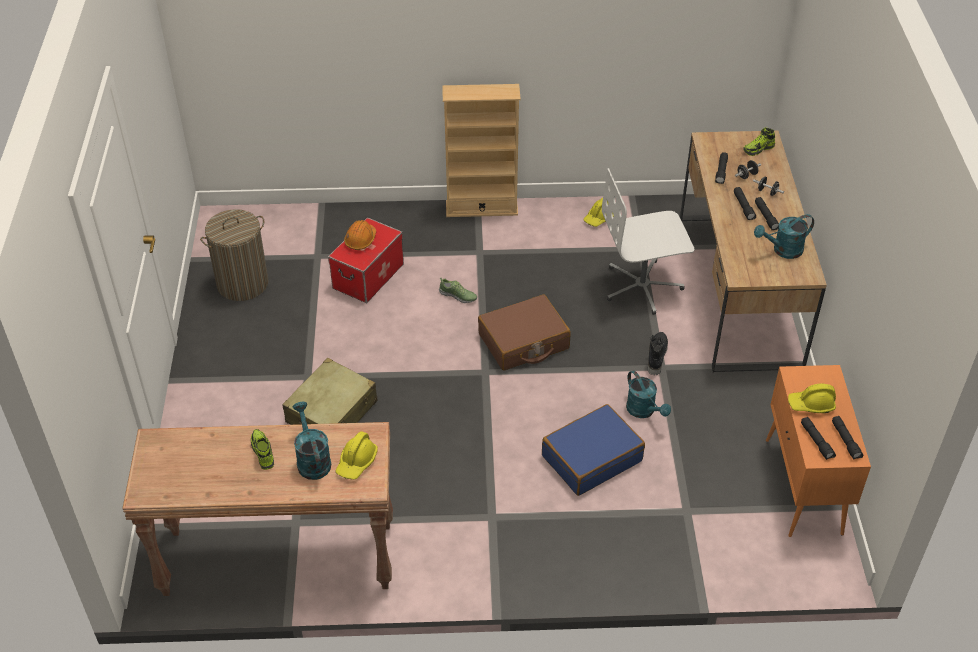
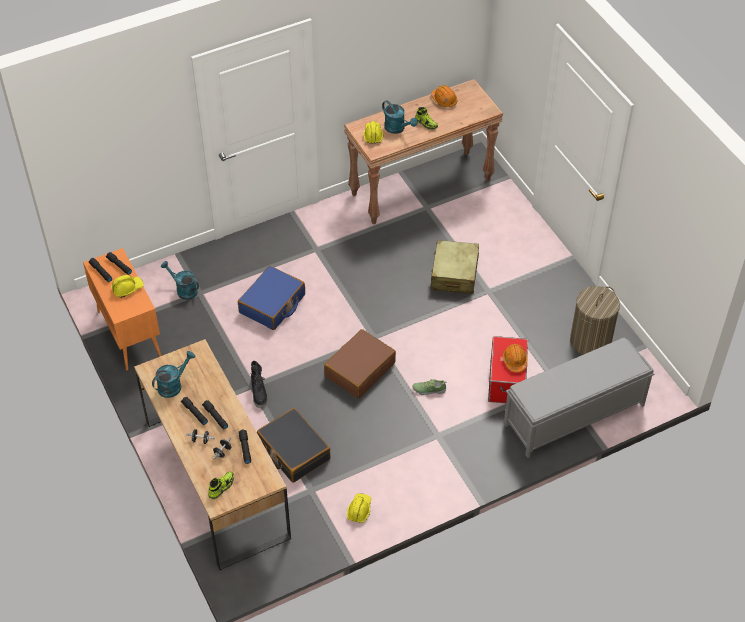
camera: 155 degrees right, 5 degrees up
(203, 484) = (444, 100): none -> orange hard hat
(327, 225) = (573, 415): none -> grey bench
(481, 208) = (463, 481): beige bookcase -> none
(642, 287) = (293, 451): white office chair -> black suitcase
(644, 411) = (251, 348): turquoise watering can -> turquoise watering can (183, 290)

